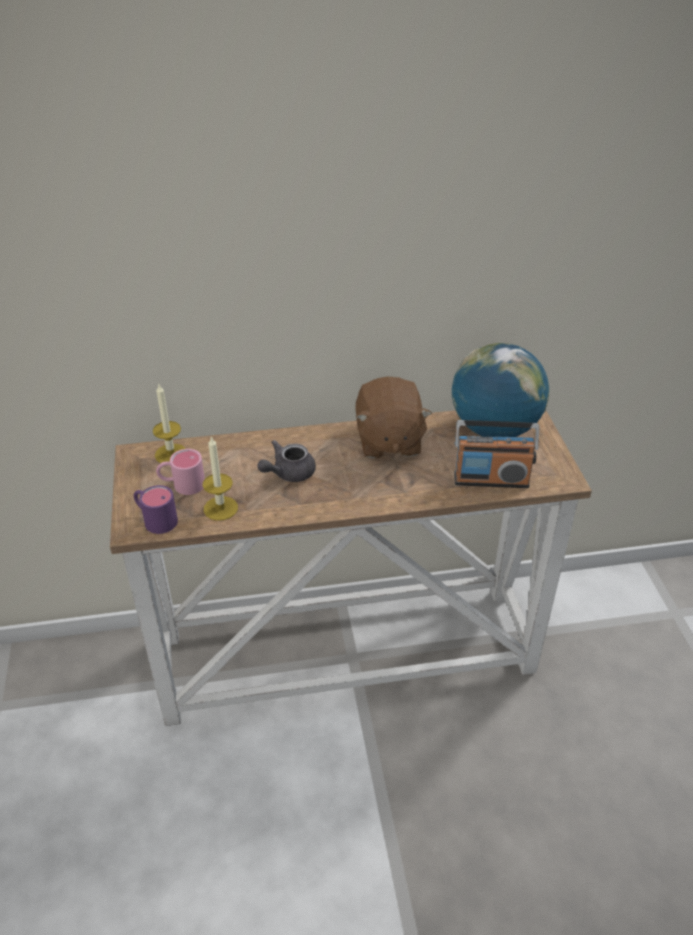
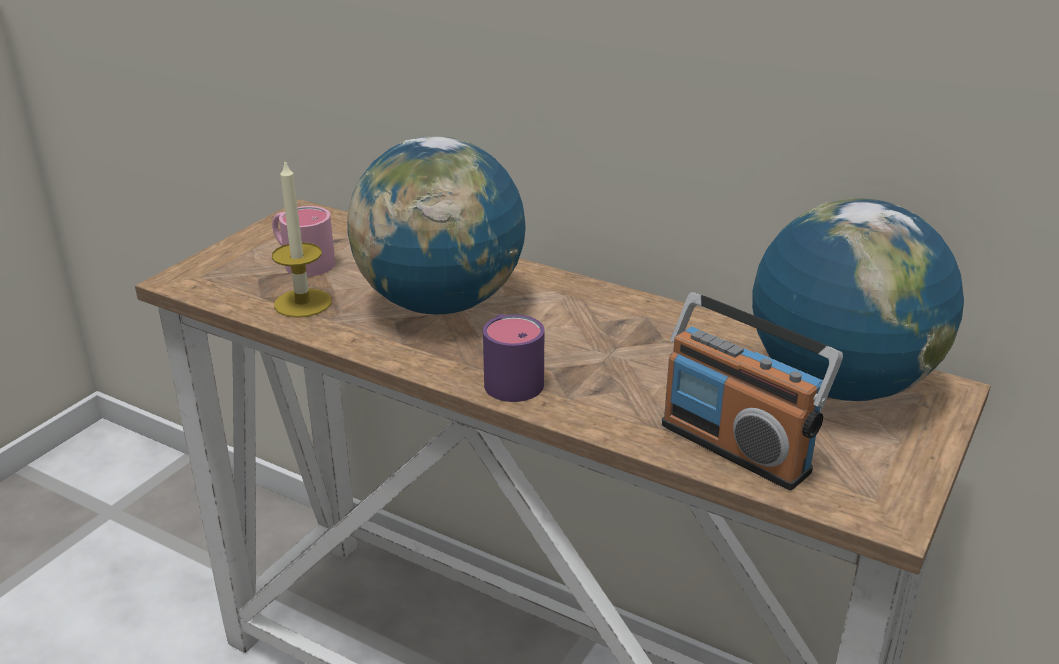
camera: 40 degrees right, 10 degrees down
(155, 519) = (219, 281): purple mug -> purple mug (509, 377)
(171, 454) = (339, 229): candle -> none
(288, 473) = (440, 304): grey teapot -> globe
(388, 441) = (636, 327): brown plush toy -> none

